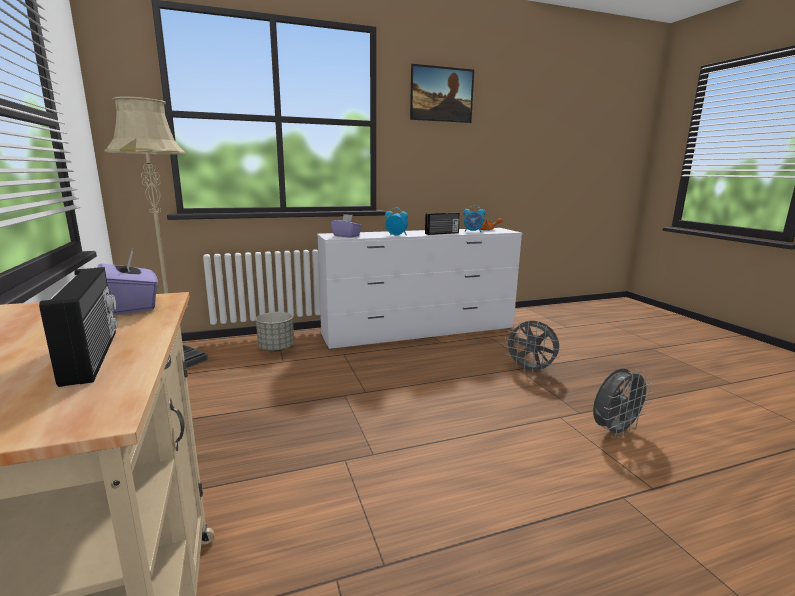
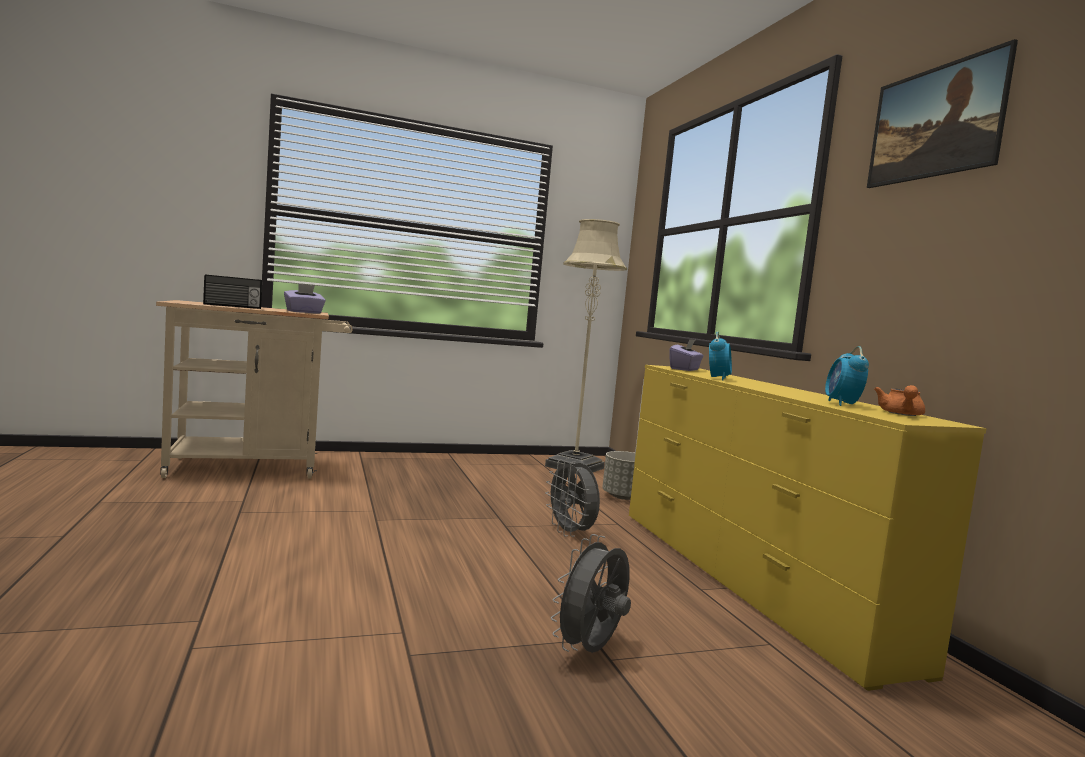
camera: 90 degrees right, 10 degrees down
(420, 332) = (745, 579): white dresser -> yellow dresser
(442, 233) = (776, 391): radio -> none
(614, 431) = (335, 669): grey fan -> grey fan (571, 533)

